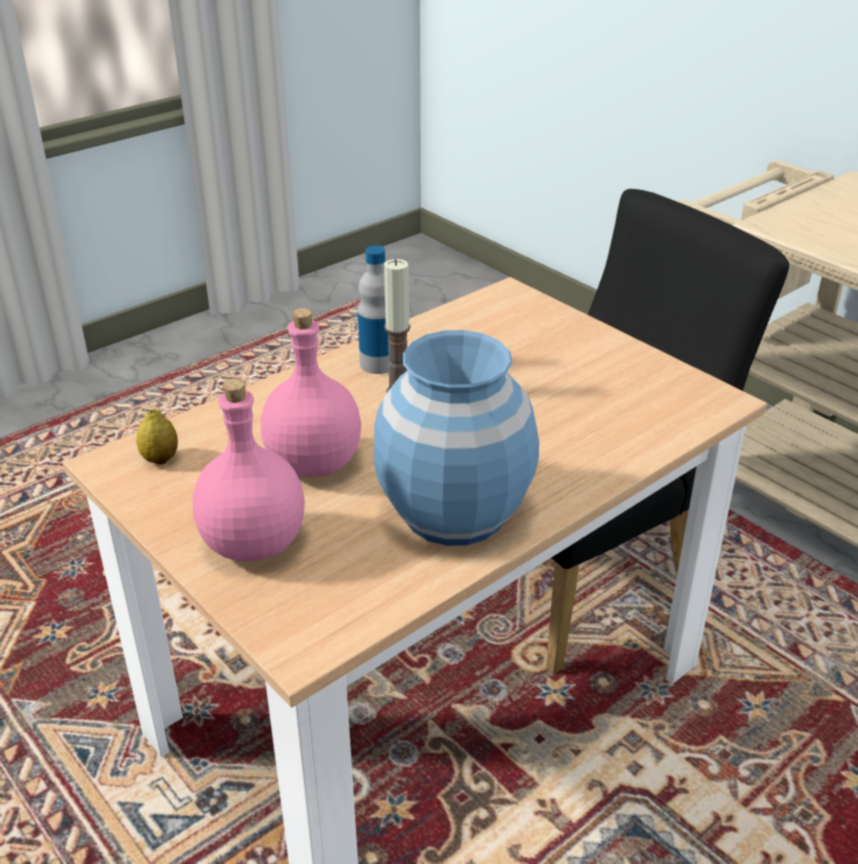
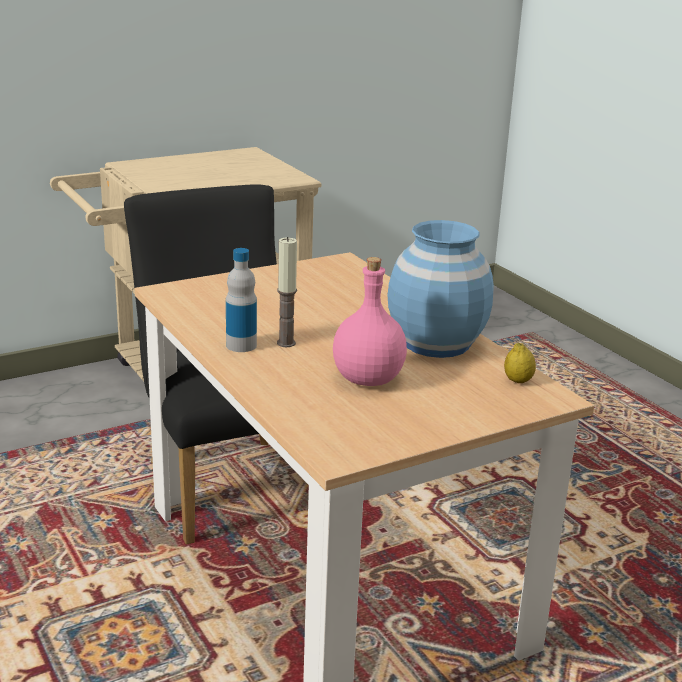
camera: 80 degrees left, 10 degrees down
(160, 459) = (340, 435): lemon -> lemon (518, 381)
(254, 542) = (454, 405): pink bottle -> none

